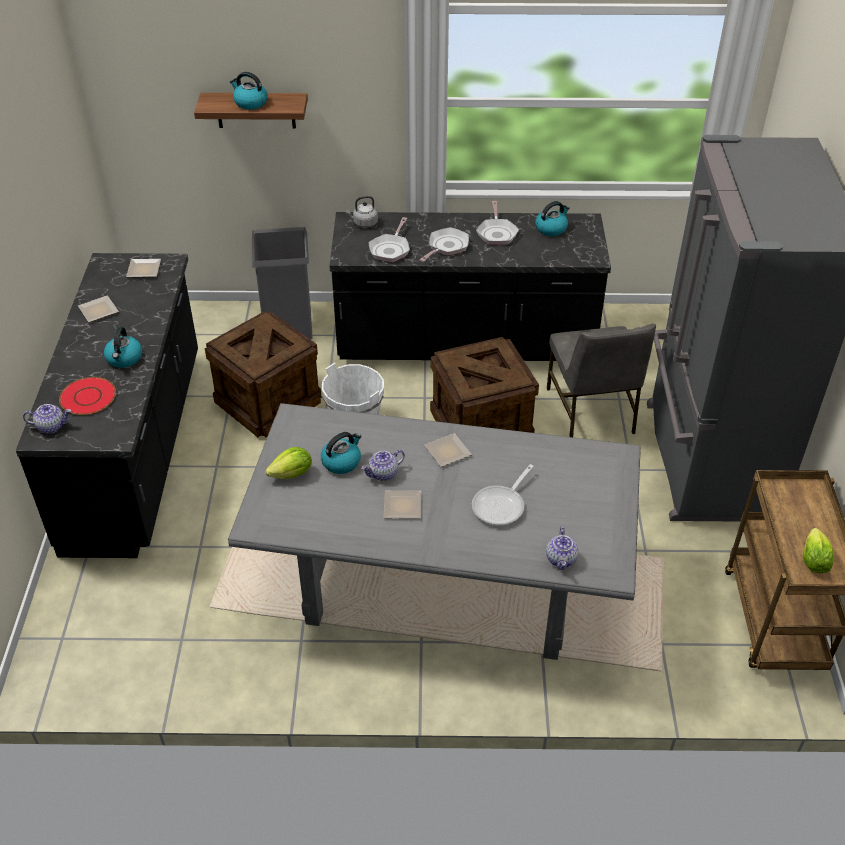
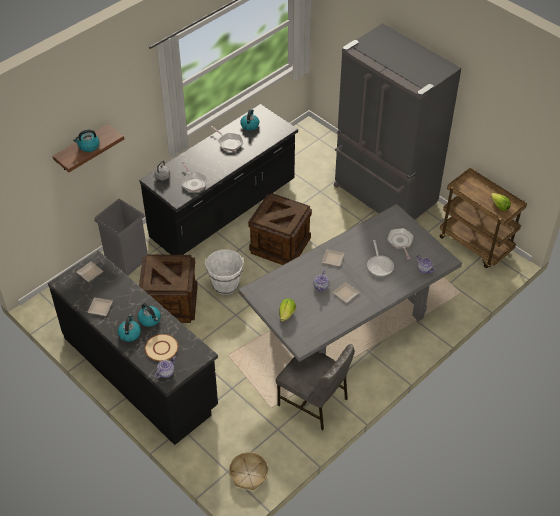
camera: 45 degrees left, 5 degrees up
(77, 662) = (248, 474): none -> basket
(88, 397) = (161, 348): red plate -> beige plate
(341, 462) = (298, 294): kettle -> kettle (129, 333)
(446, 247) = (216, 164): frying pan -> frying pan (400, 242)
(591, 411) = (316, 205): grey chair -> grey chair (314, 402)

